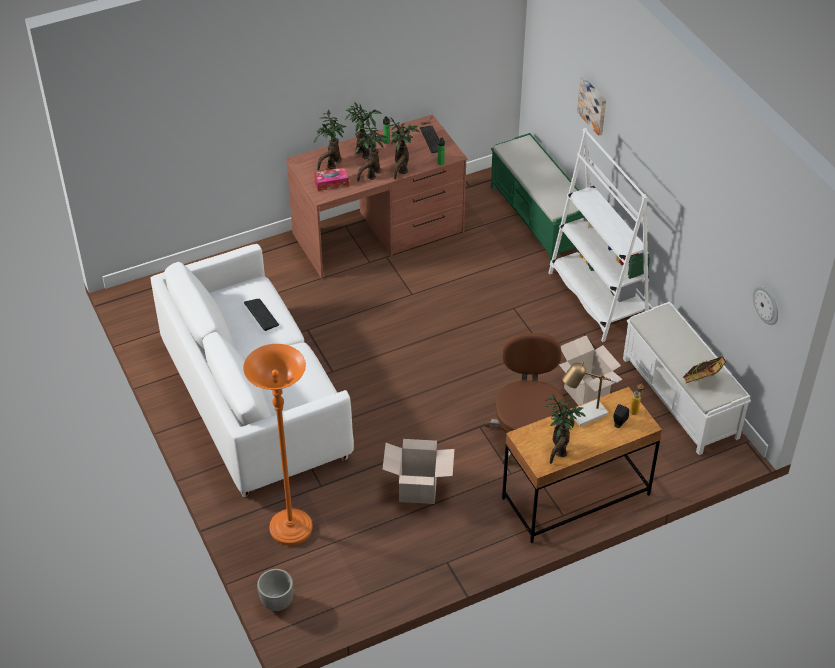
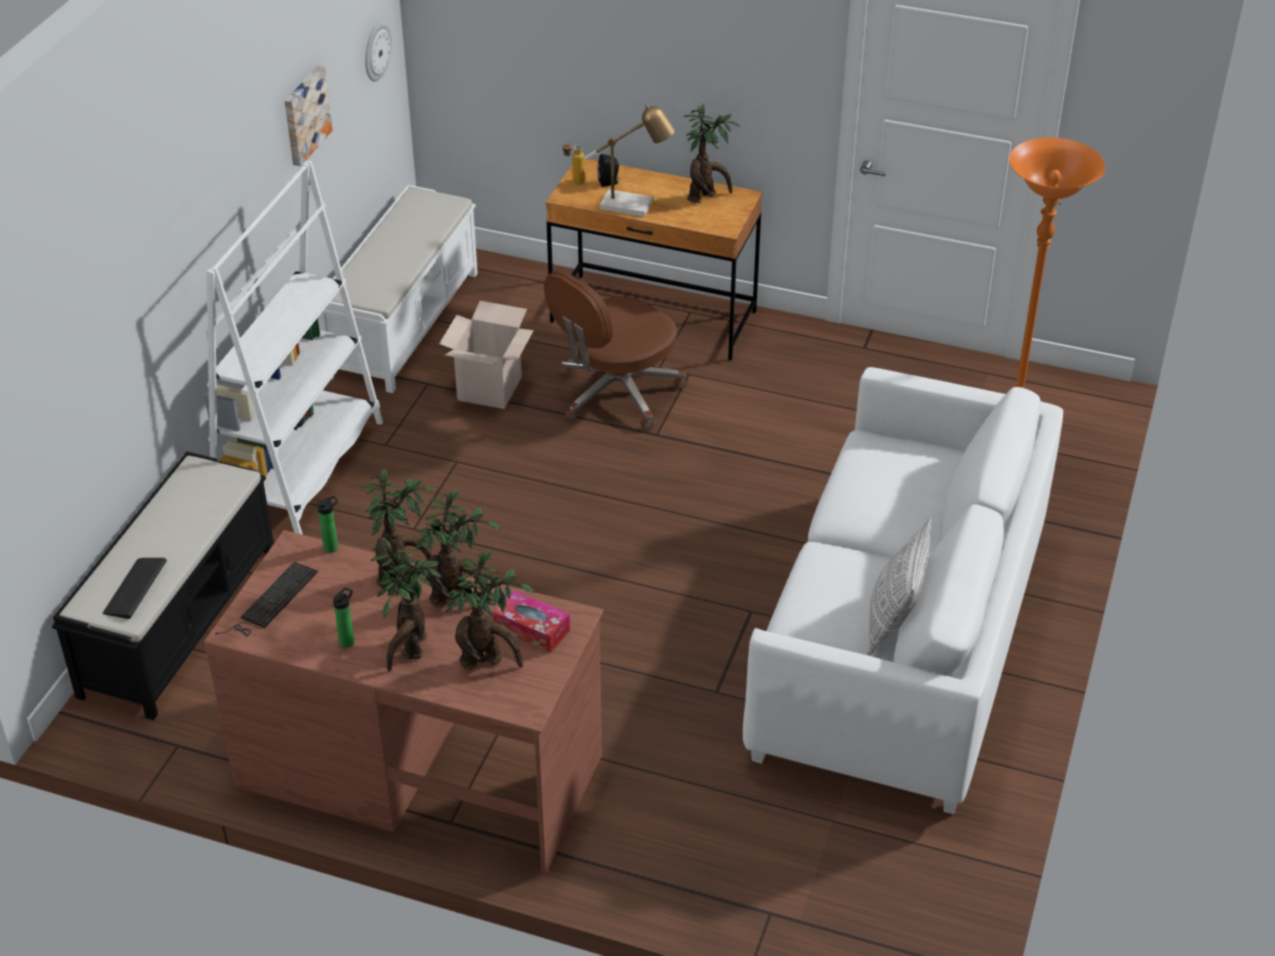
camera: 135 degrees left, 5 degrees down
(226, 318) = (893, 622): none -> pillow
(261, 315) = (838, 589): keyboard -> keyboard (135, 588)
(277, 602) = (1091, 421): planter -> none
(418, 489) = (811, 422): cardboard box -> none
(539, 218) = (180, 619): green bench -> black bench
(593, 105) = (124, 307): picture -> picture (304, 115)
(701, 382) = (429, 219): book -> none

